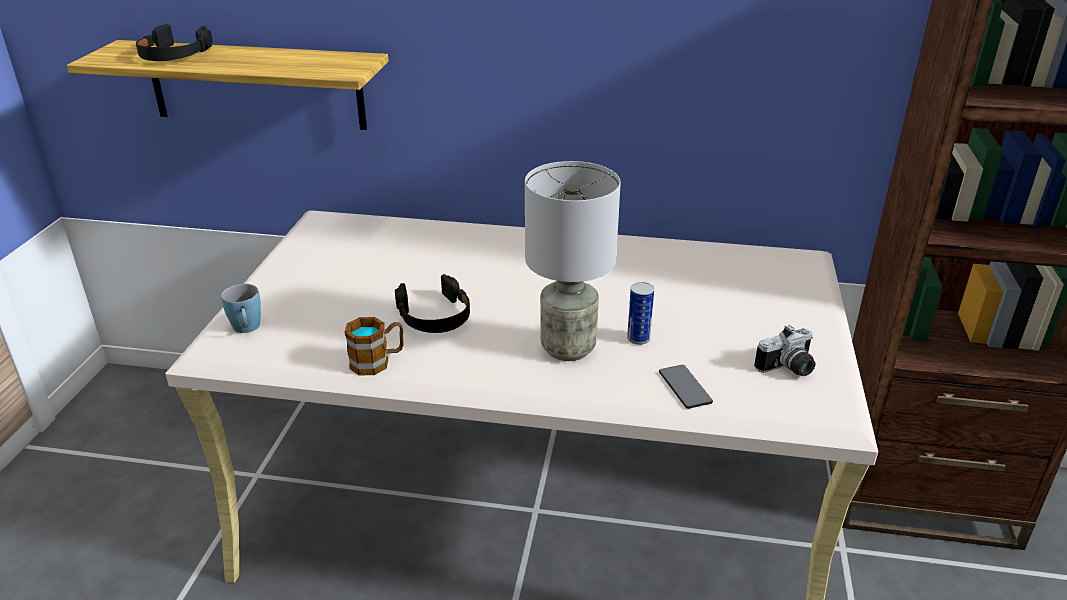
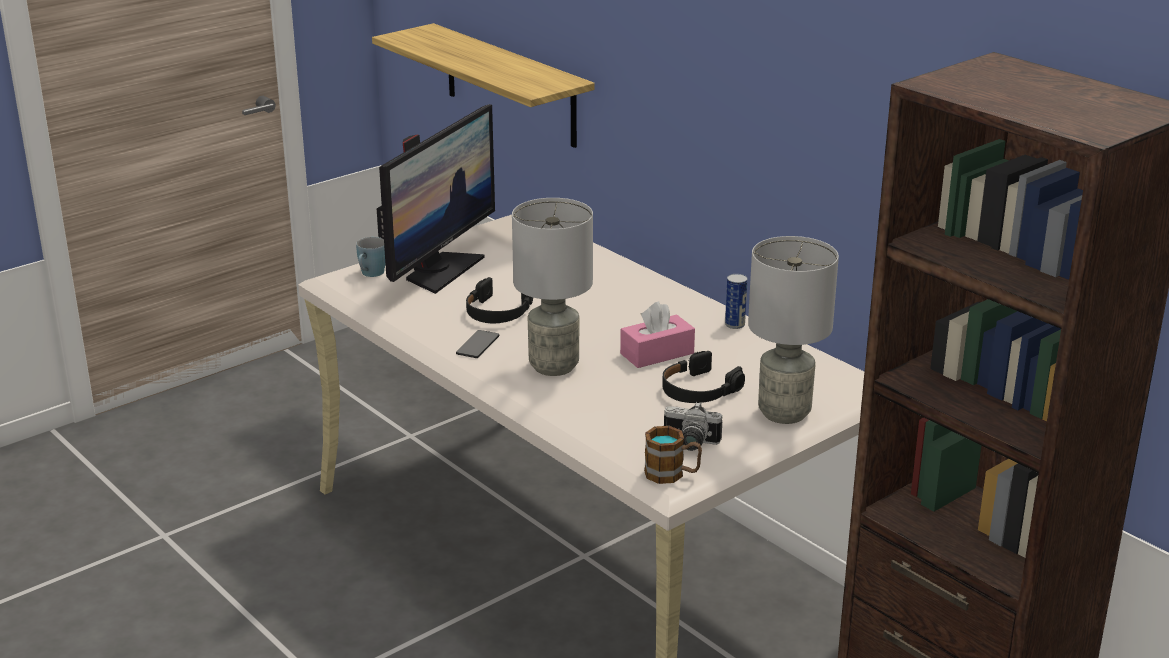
camera: 40 degrees right, 5 degrees down
(173, 55) = (447, 46): black headphones -> black headphones (698, 390)
(315, 296) = (439, 270): none -> monitor
(377, 362) = (419, 324): mug -> mug (672, 474)
(628, 297) = (657, 353): none -> pink tissue box
(638, 338) = (614, 381): can -> can (735, 325)
(685, 387) = (592, 421): phone -> phone (478, 345)
(799, 306) = (785, 413): none -> grey table lamp

